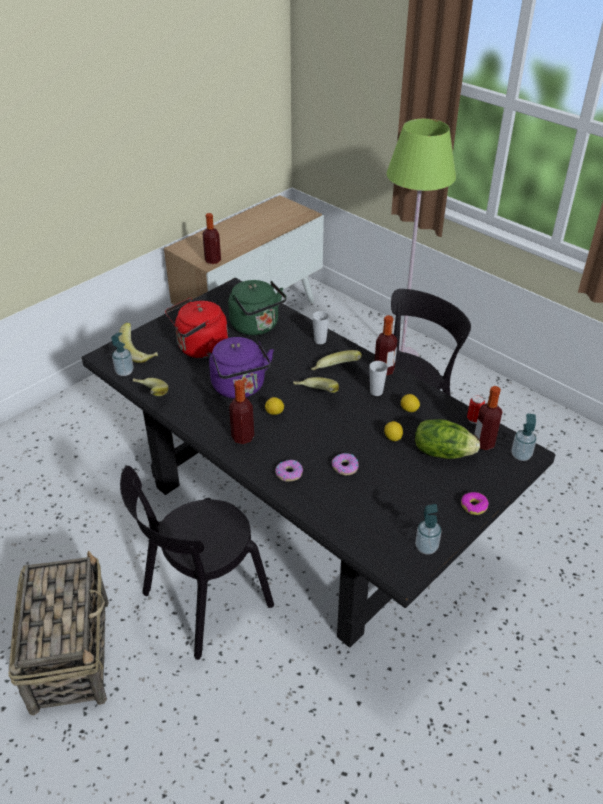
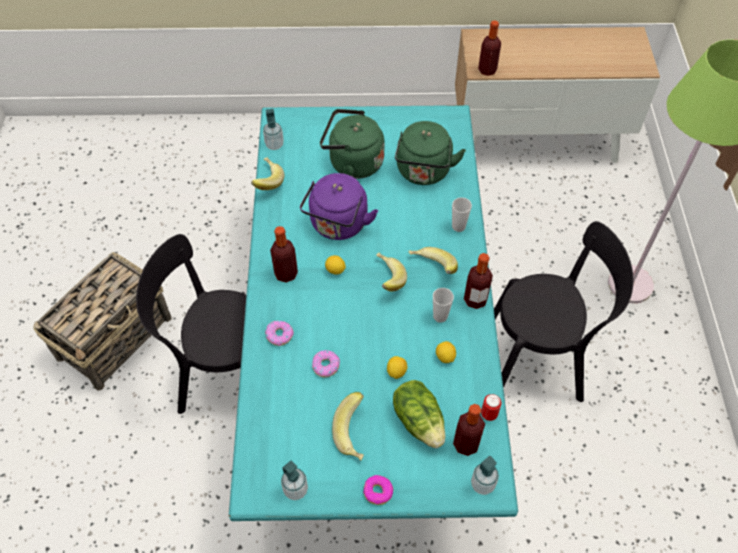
camera: 45 degrees right, 15 degrees up
(140, 353) = (305, 134): banana -> banana (355, 433)
(200, 349) = (352, 163): red kettle -> green kettle
(304, 514) = (371, 364): black dining table -> turquoise dining table

